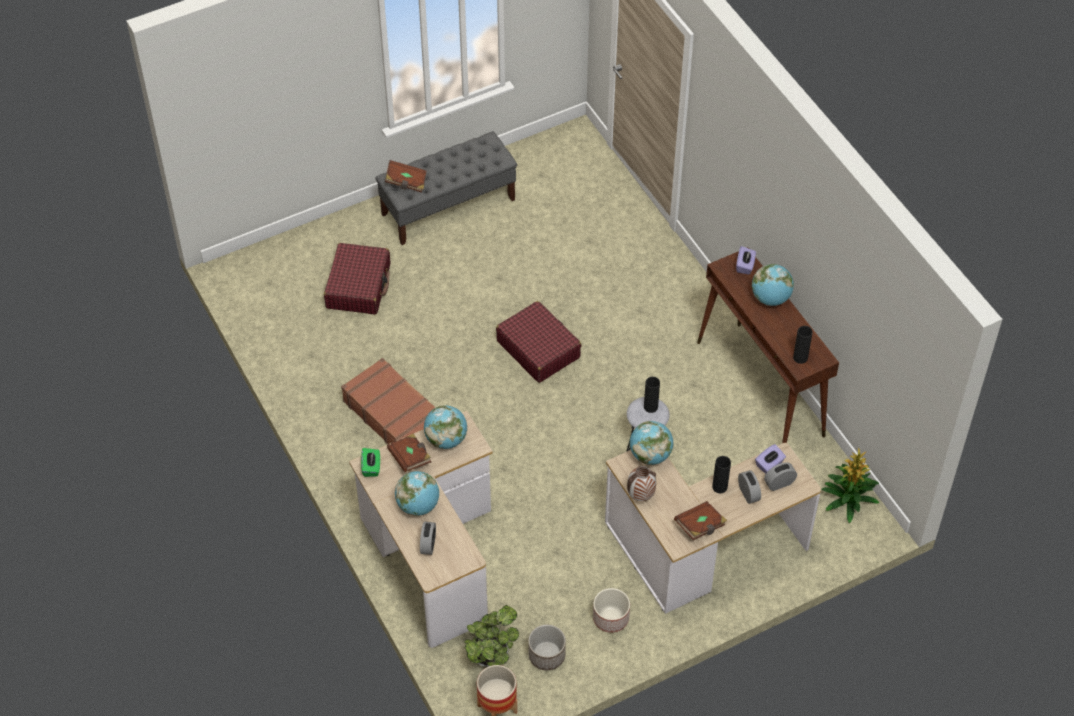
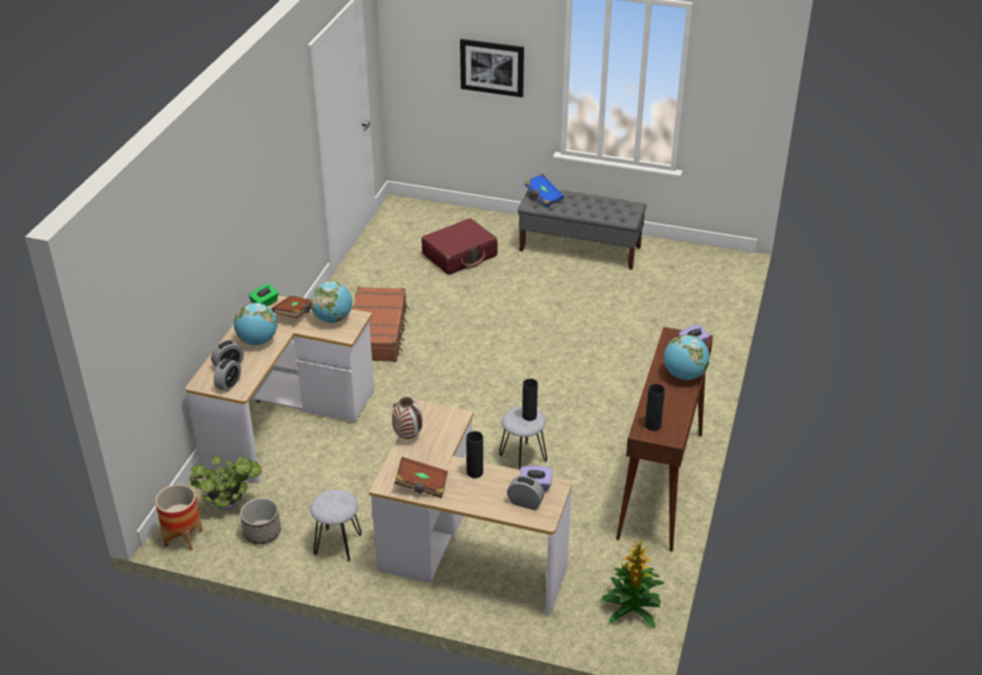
camera: 45 degrees right, 15 degrees down
(306, 88) = (492, 67): none -> picture
(406, 182) = (543, 197): brown book -> blue book
(538, 349) = (526, 356): red suitcase -> none
(611, 618) = (337, 544): planter -> grey stool
(650, 455) = (454, 418): globe -> none
(748, 493) = (490, 492): alarm clock -> alarm clock (228, 384)

